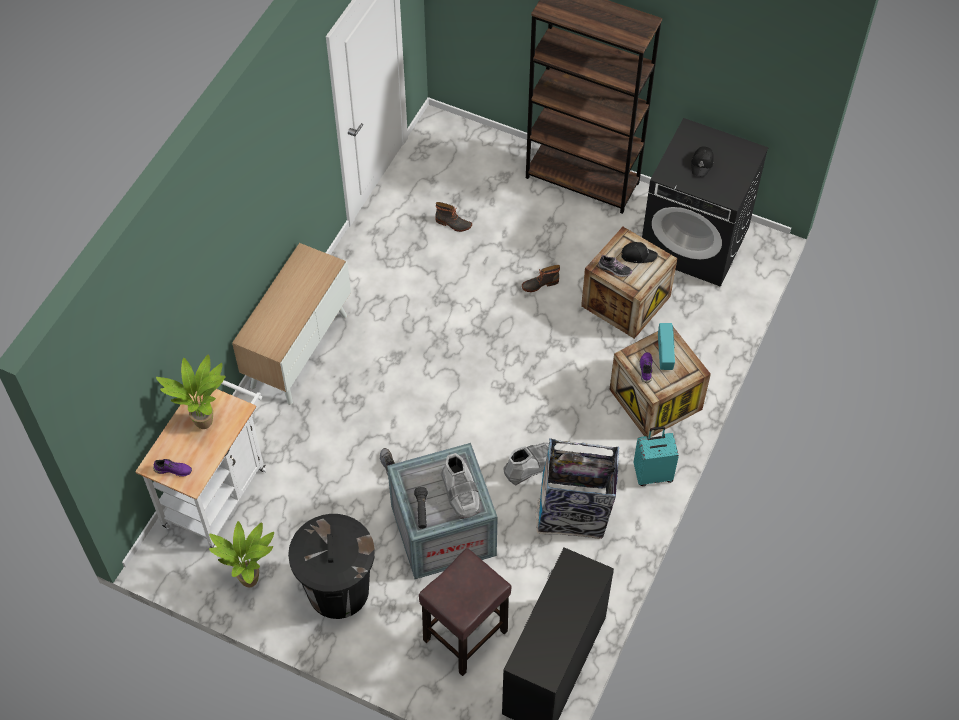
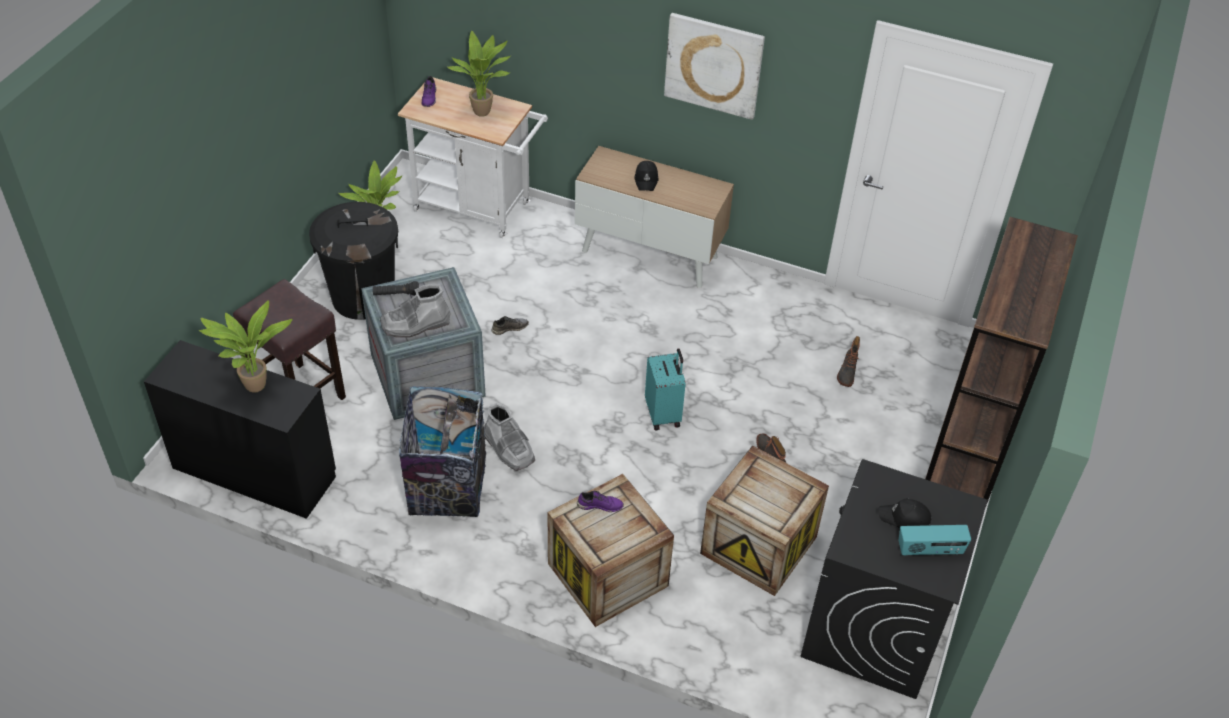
camera: 85 degrees right, 10 degrees down
(269, 188) = (713, 65): none -> picture
(564, 597) = (256, 389): none -> potted plant
(614, 269) = (755, 476): shoe -> none
(638, 255) = (782, 501): black cap -> black cap (646, 179)
(653, 473) = (497, 569): turquoise suitcase -> turquoise suitcase (664, 414)
(665, 353) = (625, 527): radio -> radio (930, 550)

